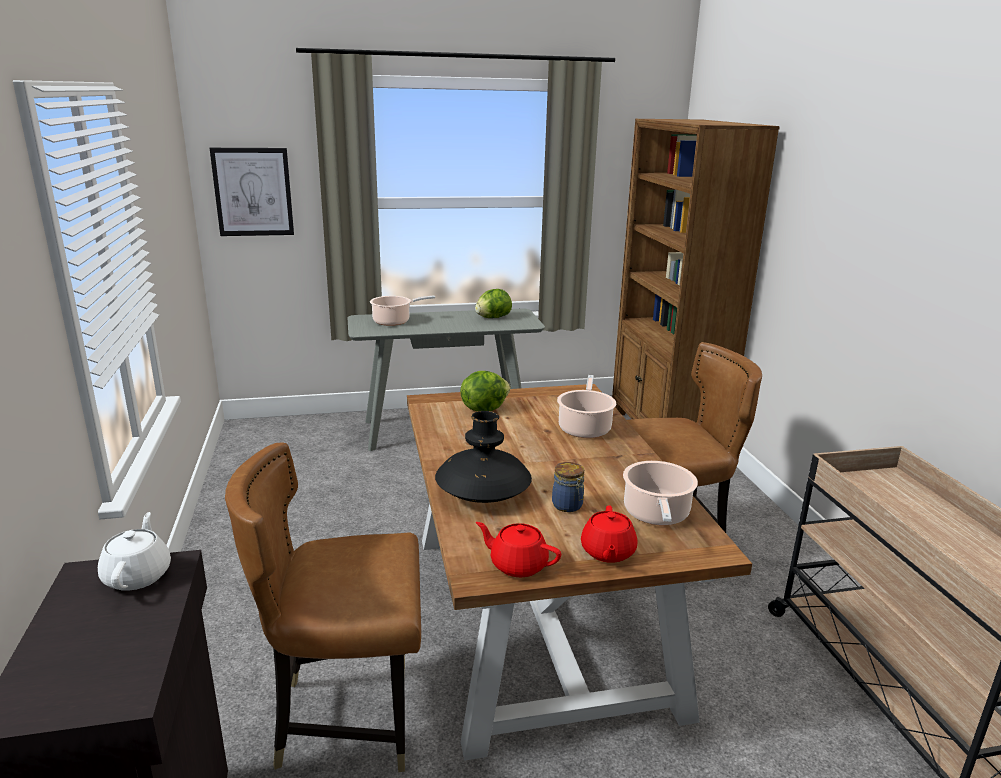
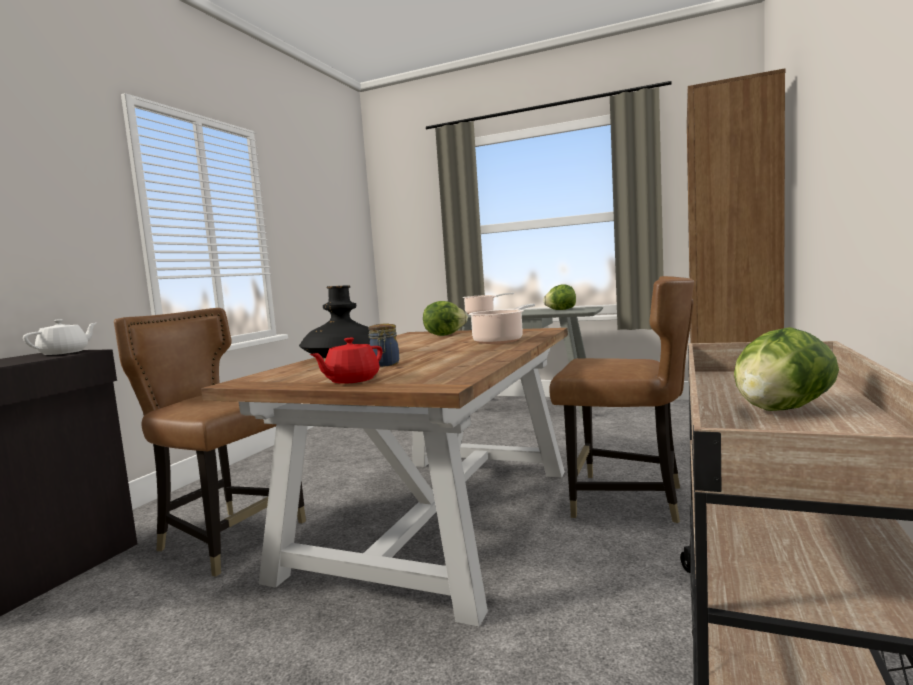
camera: 35 degrees right, 15 degrees down
(253, 192) = (405, 229): picture -> none
(517, 564) = (275, 380): red teapot -> none
(656, 514) = (443, 370): cooking pot -> none
(942, 536) = (781, 409): none -> lettuce

